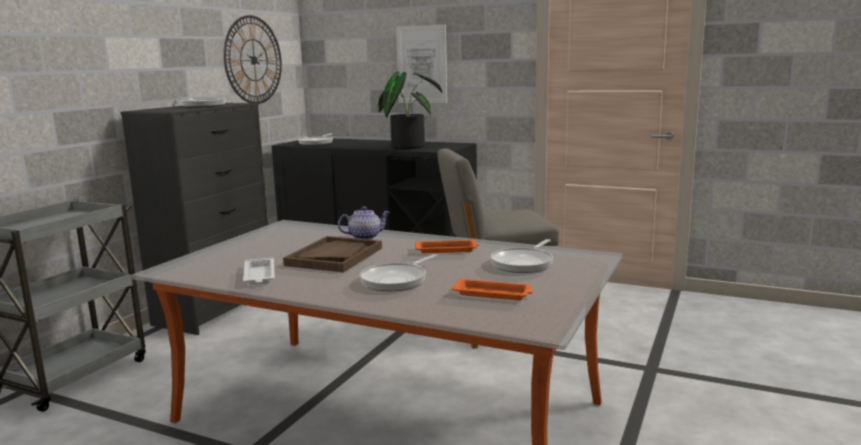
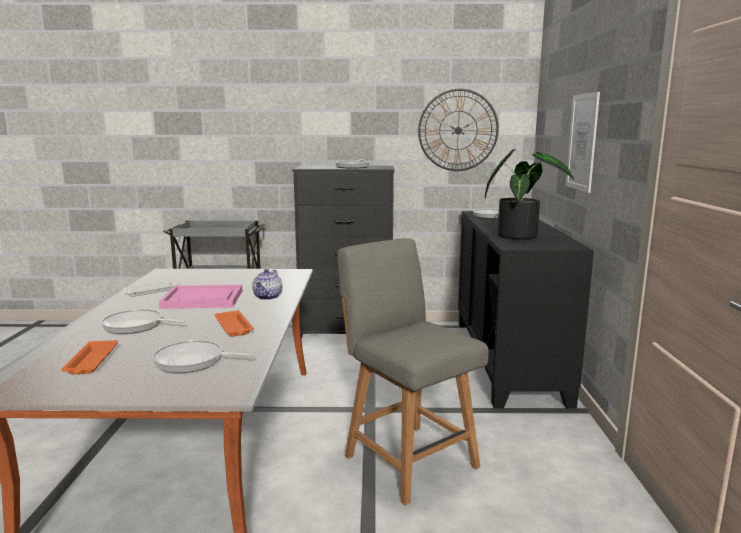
camera: 65 degrees right, 0 degrees up
(334, 256) = (203, 299): brown tray -> pink tray
(365, 237) = (268, 297): teapot -> teapot turned 60 degrees clockwise

